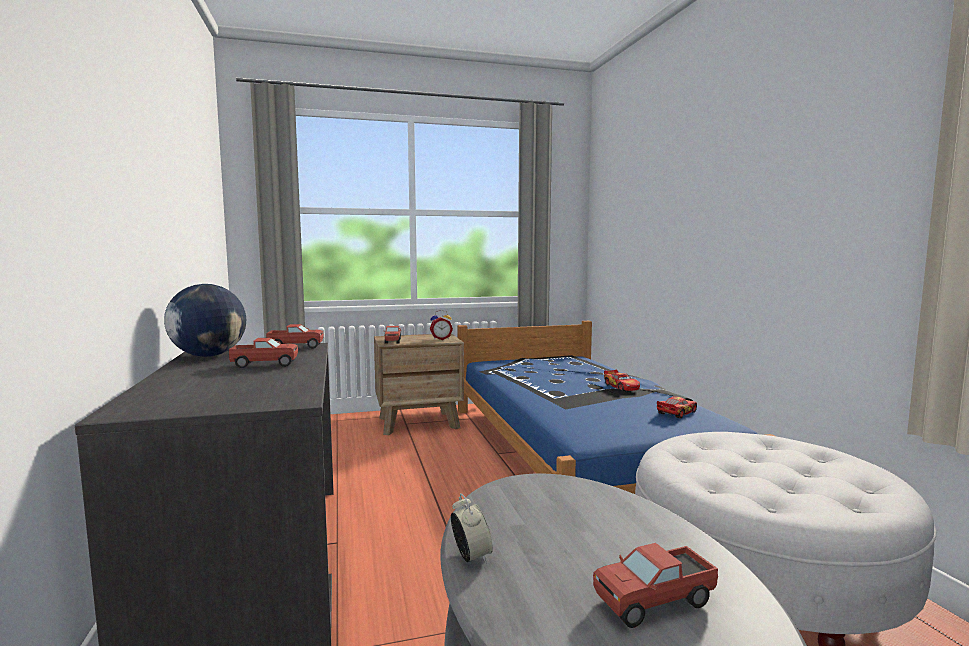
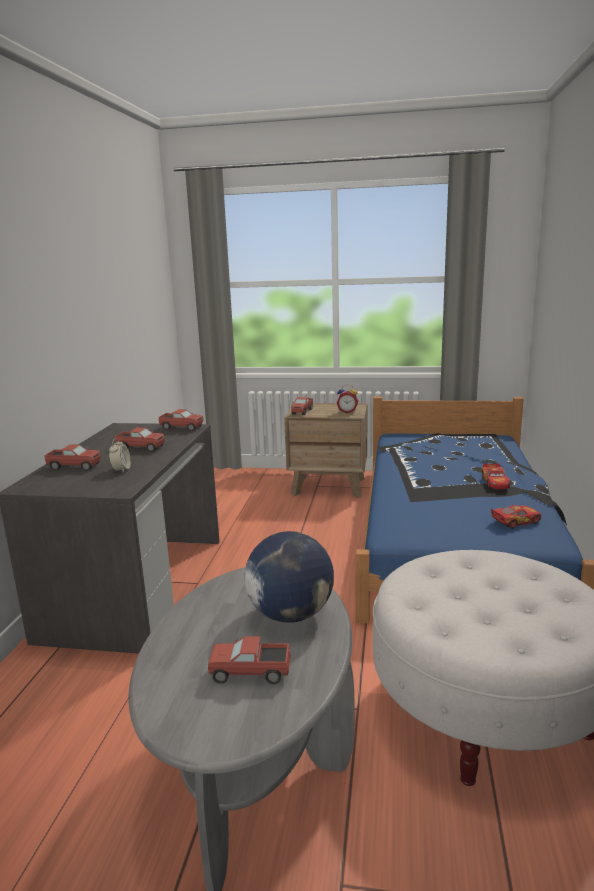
camera: 25 degrees right, 10 degrees up
(185, 387) = (74, 467): none -> toy truck
(209, 356) = (116, 433): globe -> globe (290, 614)
(471, 557) = (178, 618): alarm clock -> alarm clock (121, 470)

